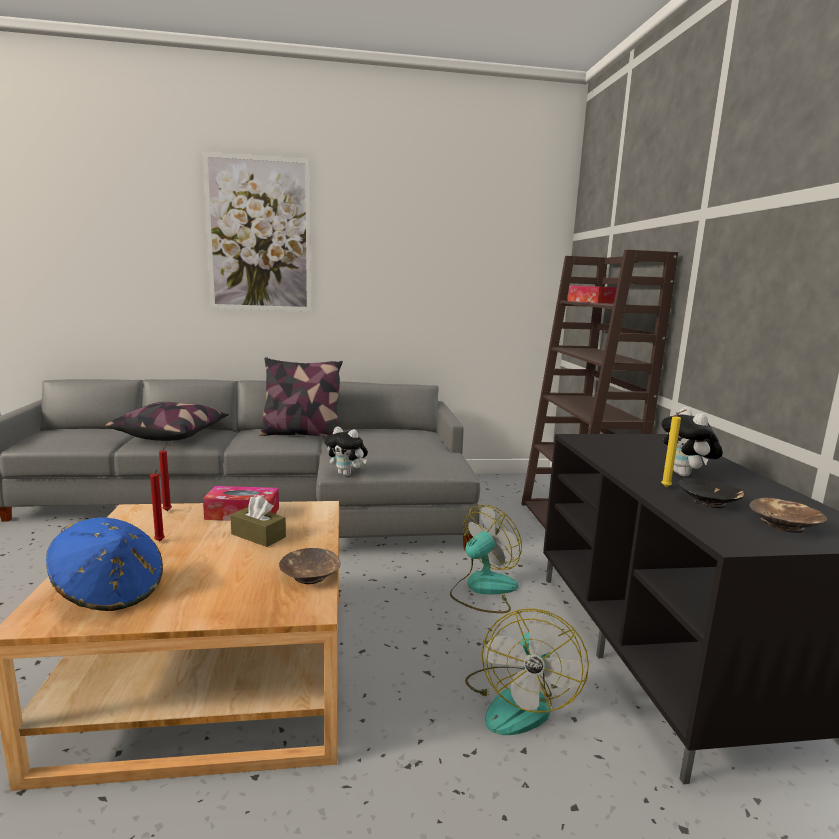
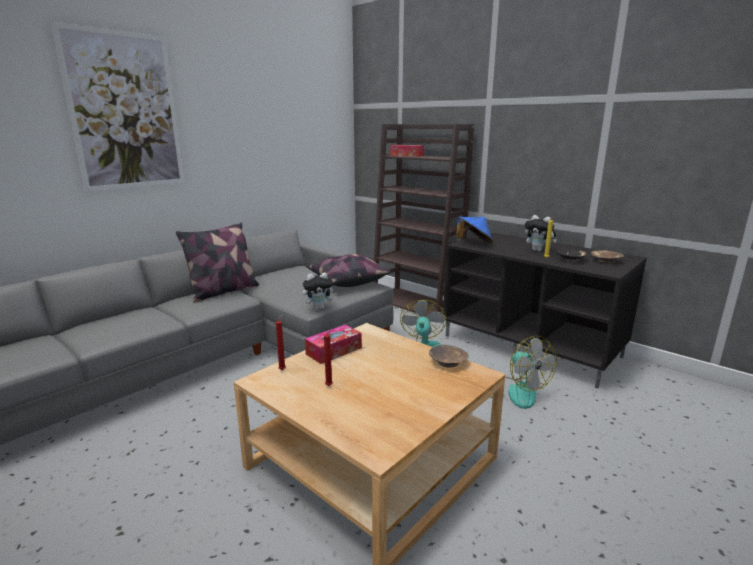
camera: 40 degrees left, 5 degrees up
(110, 592) = (378, 419): blue hat -> blue hat (474, 243)
(172, 435) = (111, 325): pillow -> pillow (346, 281)
(258, 535) = (375, 357): brown tissue box -> none

